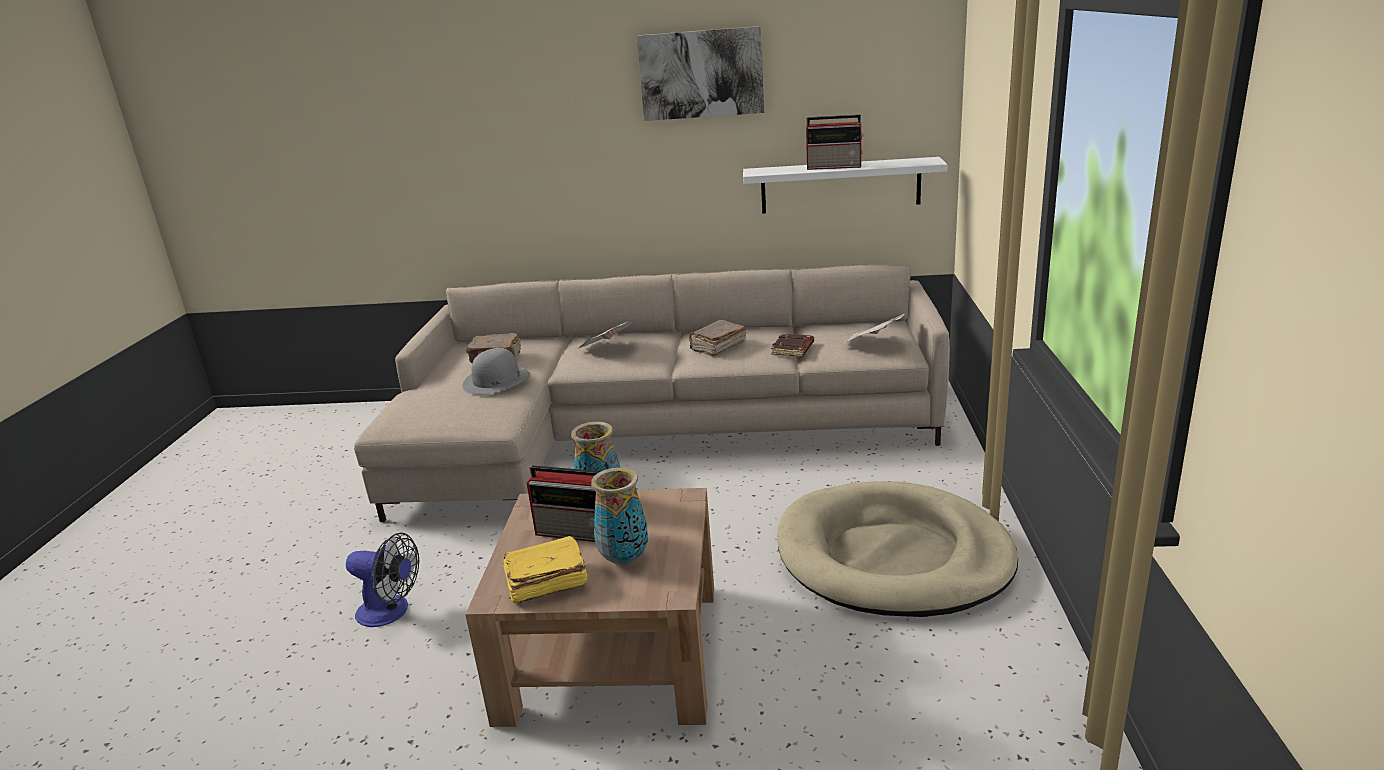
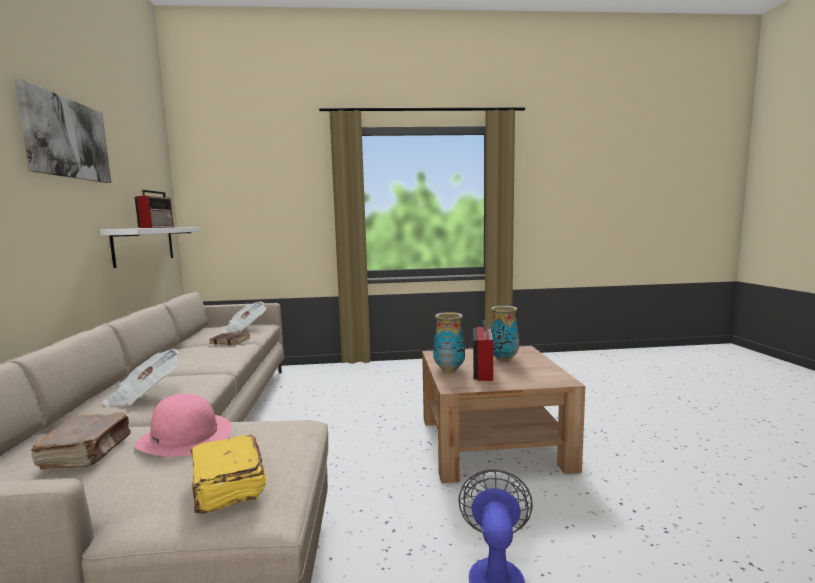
camera: 100 degrees left, 15 degrees down
(496, 381) = (185, 436): grey hat -> pink hat
(545, 583) = (539, 371): yellow book -> yellow book (227, 486)
(717, 347) = (198, 358): brown book -> none
(893, 556) = (390, 381): beige dog bed -> none

